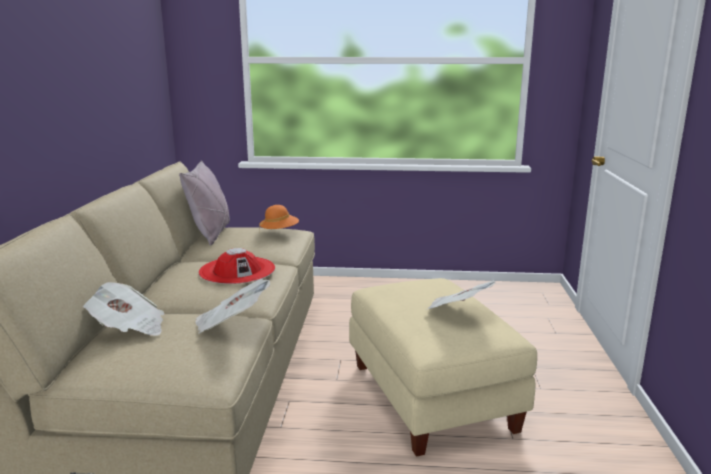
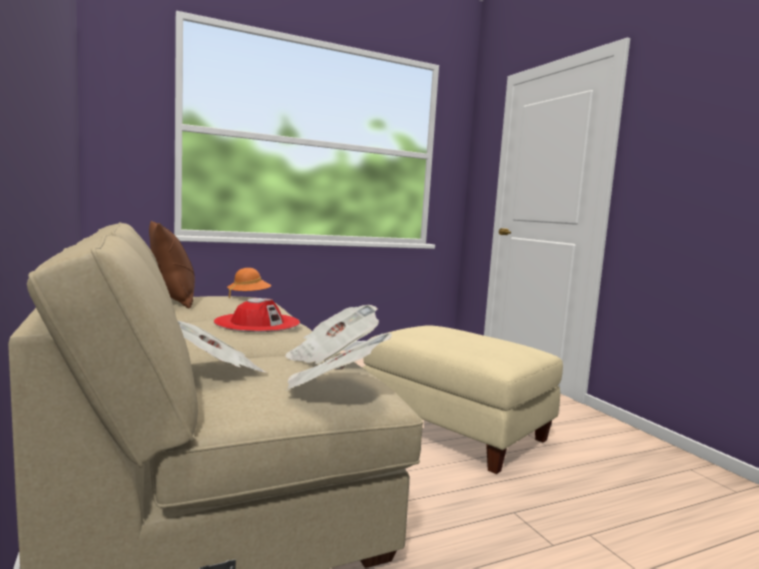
camera: 30 degrees left, 10 degrees down
(211, 234) = (172, 301): purple pillow -> brown pillow
(458, 312) = (486, 340): newspaper -> newspaper (333, 389)

